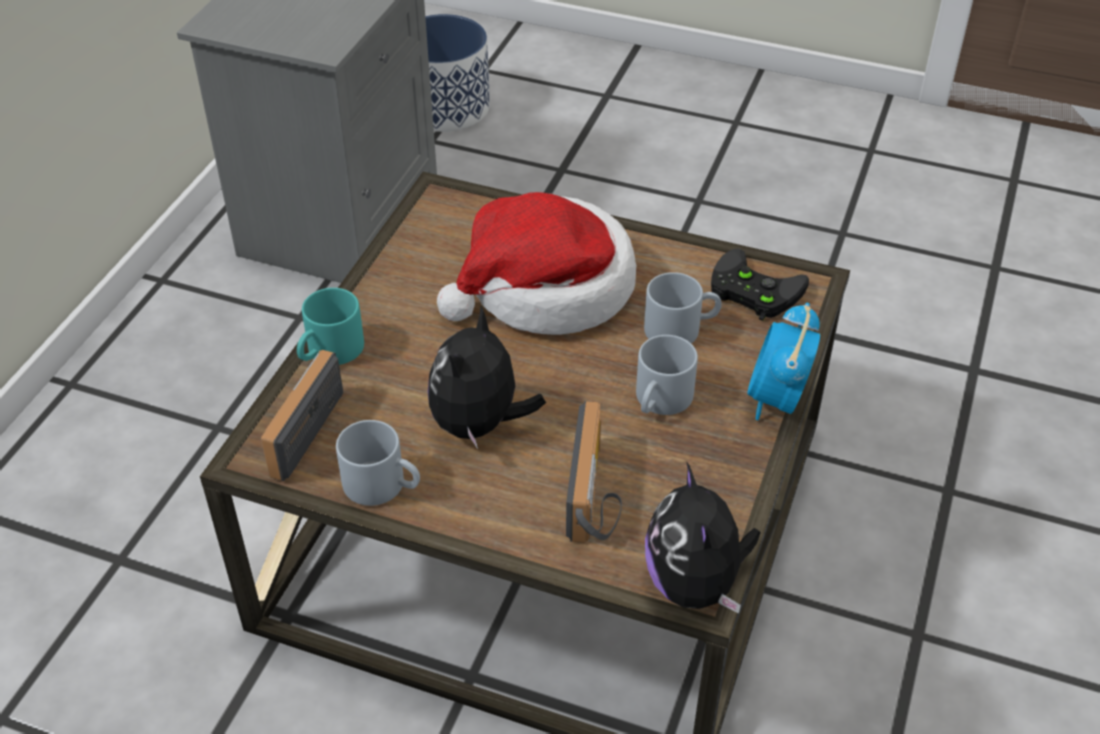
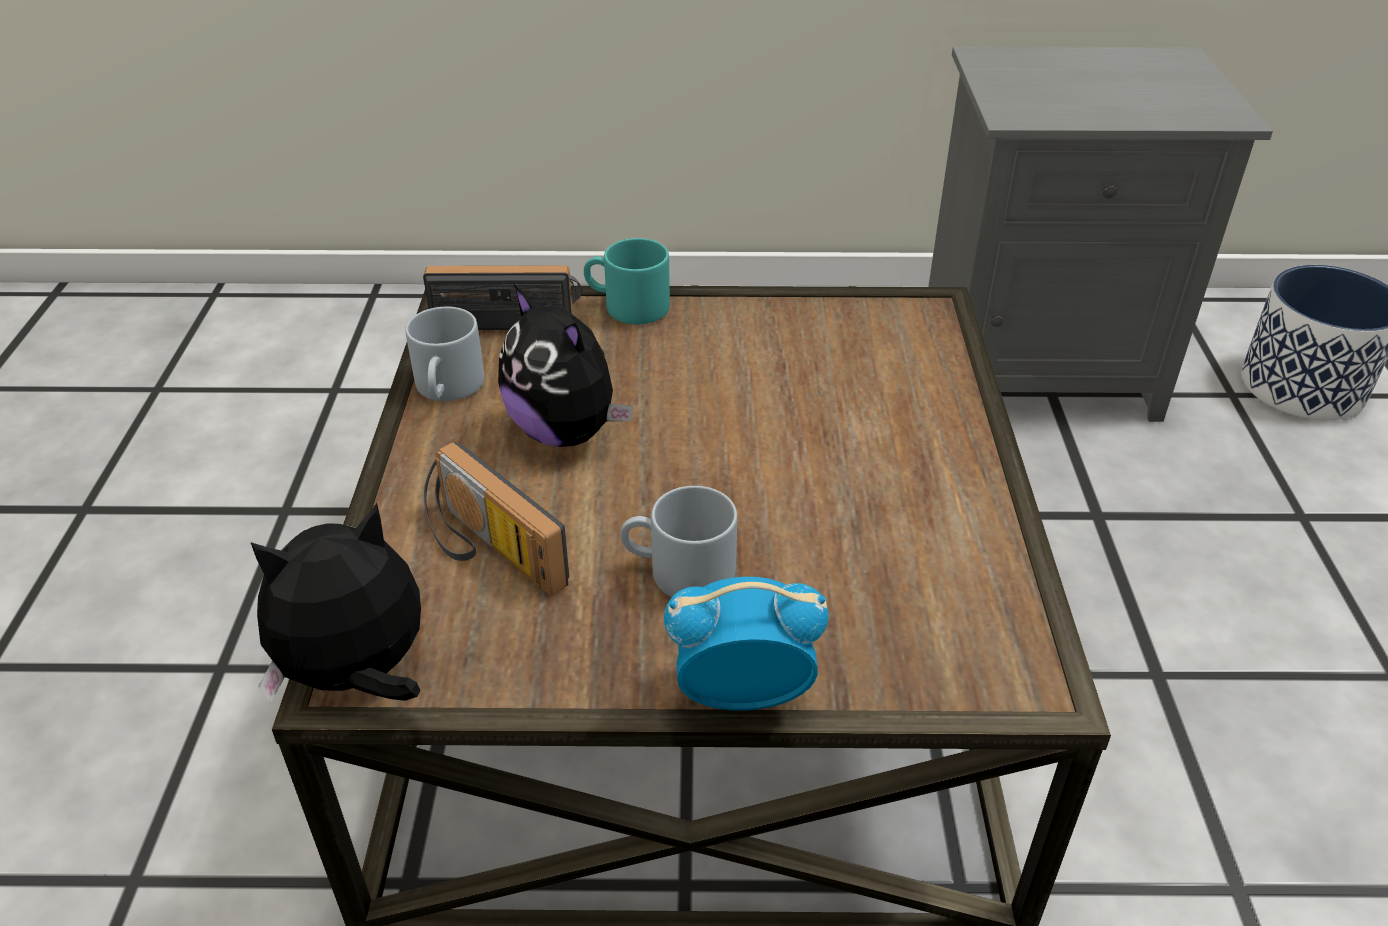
camera: 70 degrees right, 5 degrees down
(480, 425) = (567, 431): plush toy -> plush toy turned 135 degrees counterclockwise
(546, 289) = (828, 426): hat -> none
(597, 495) = (487, 550): radio -> radio turned 60 degrees clockwise
(681, 328) = (834, 561): grey mug -> none
(750, 290) = (964, 617): black game controller -> none

